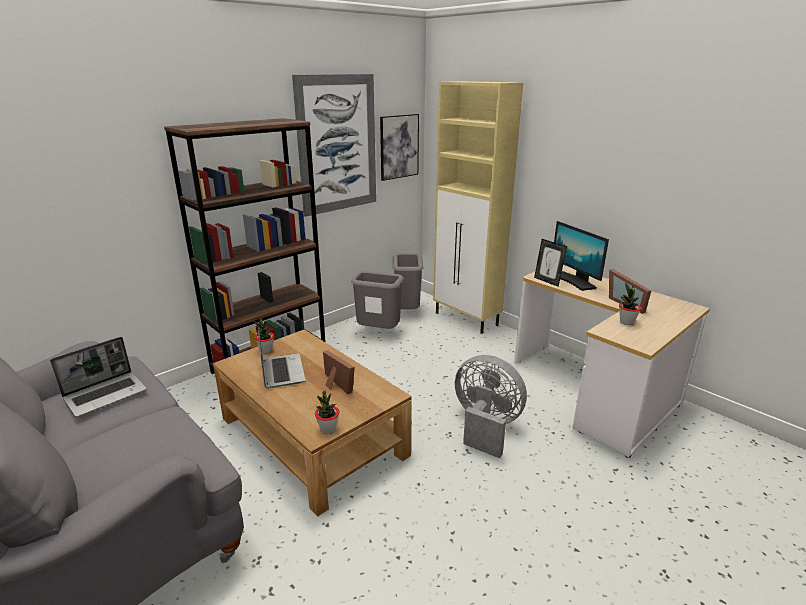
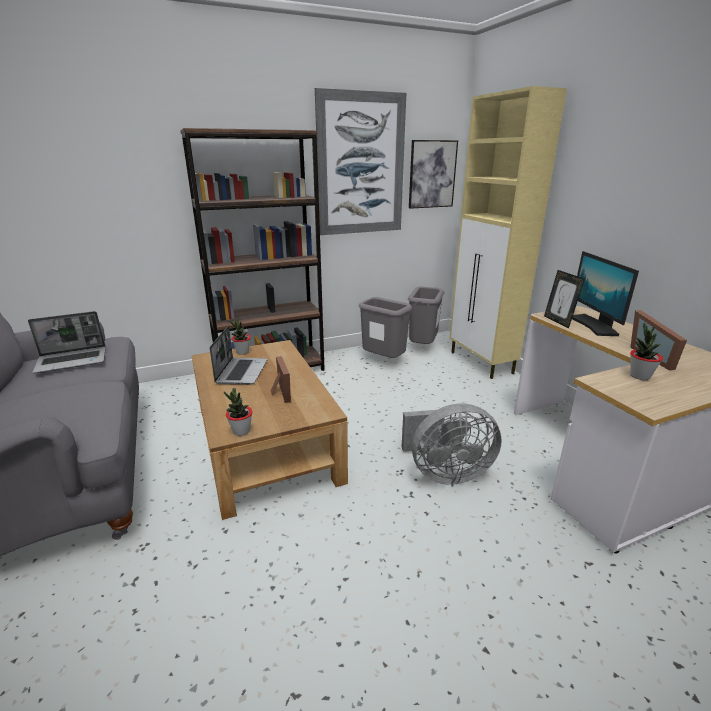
camera: 20 degrees right, 0 degrees up
(485, 426) = (445, 473): grey fan -> grey fan turned 120 degrees clockwise

